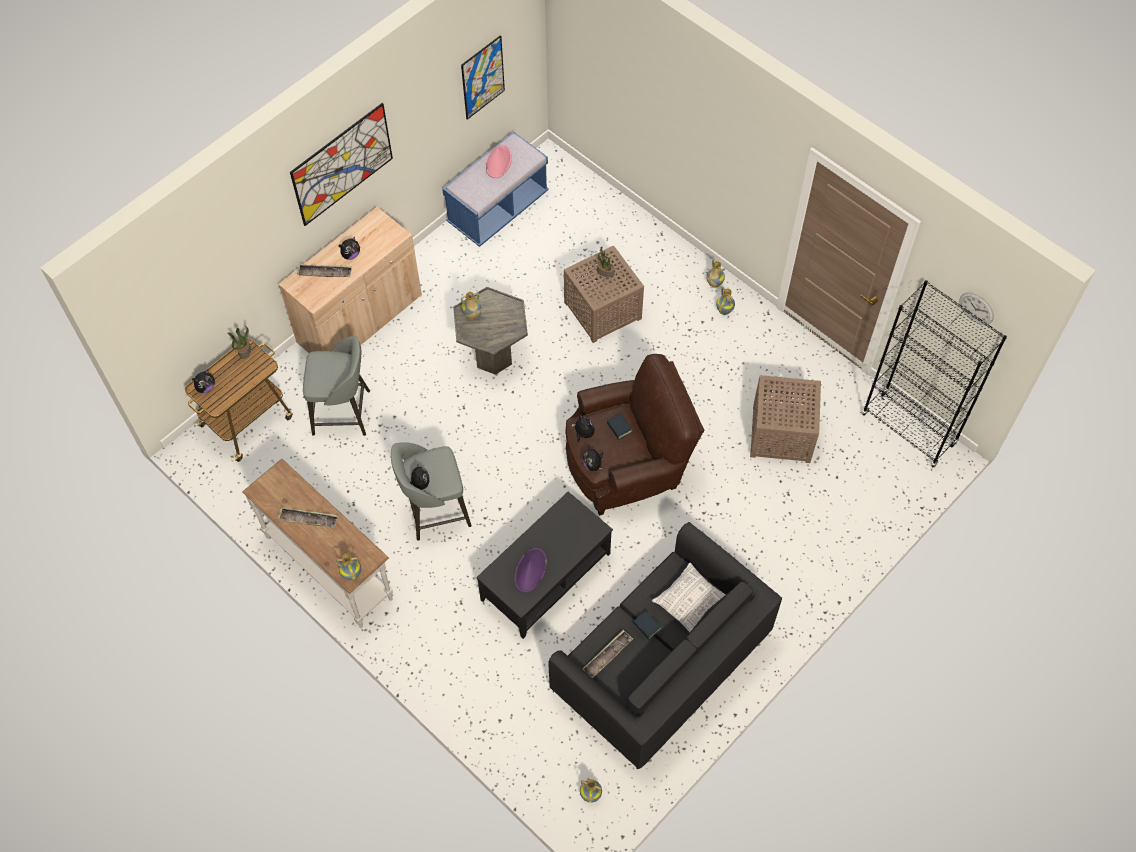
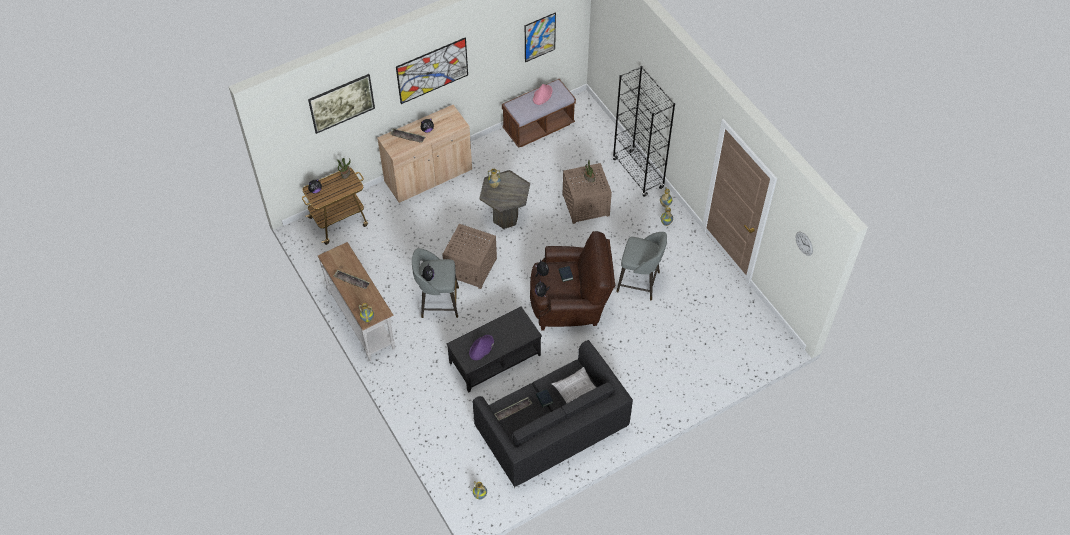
camera: 15 degrees right, 5 degrees down
(224, 259) = (343, 111): none -> picture
(344, 412) = (400, 230): grey stool -> grey stool (639, 282)
(498, 209) = (538, 127): blue bench -> brown bench
(780, 435) = (676, 308): brown side table -> brown side table (470, 268)
(908, 429) = (764, 325): black bookcase -> black bookcase (638, 173)

